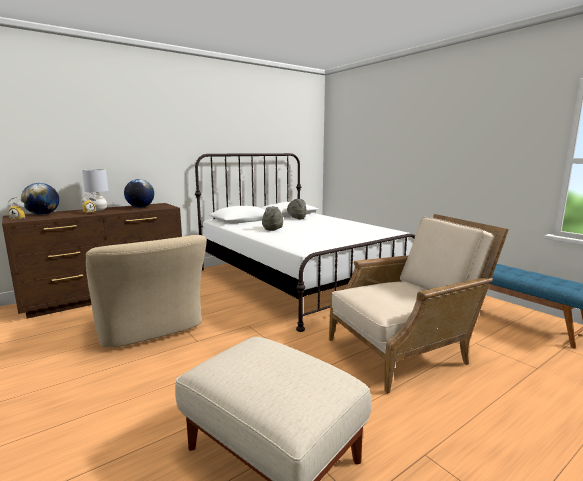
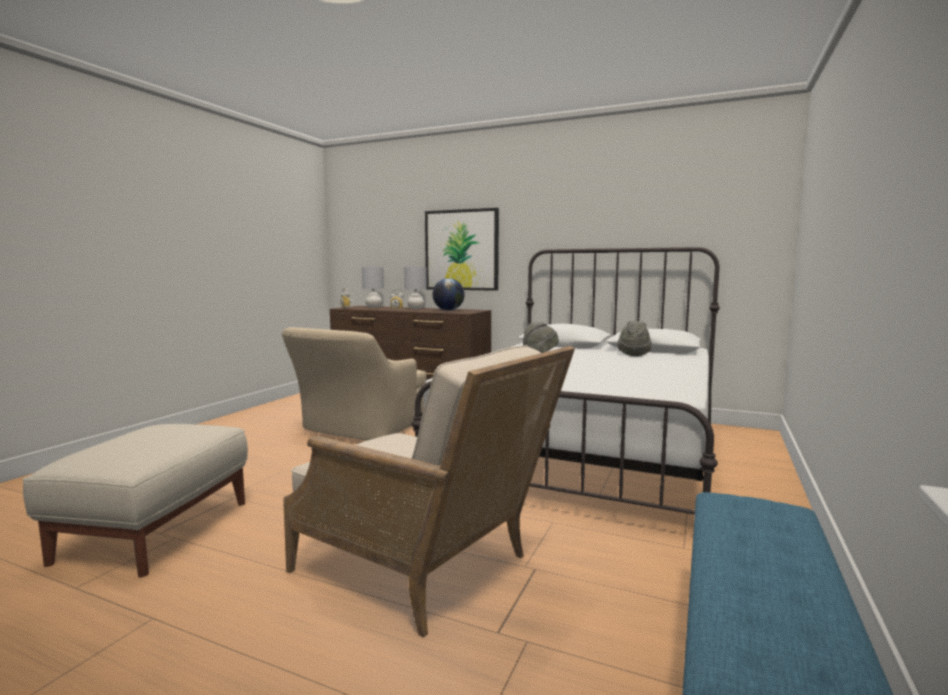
camera: 60 degrees right, 5 degrees down
(43, 214) = (373, 307): globe -> grey table lamp
(129, 153) = (461, 250): none -> picture

